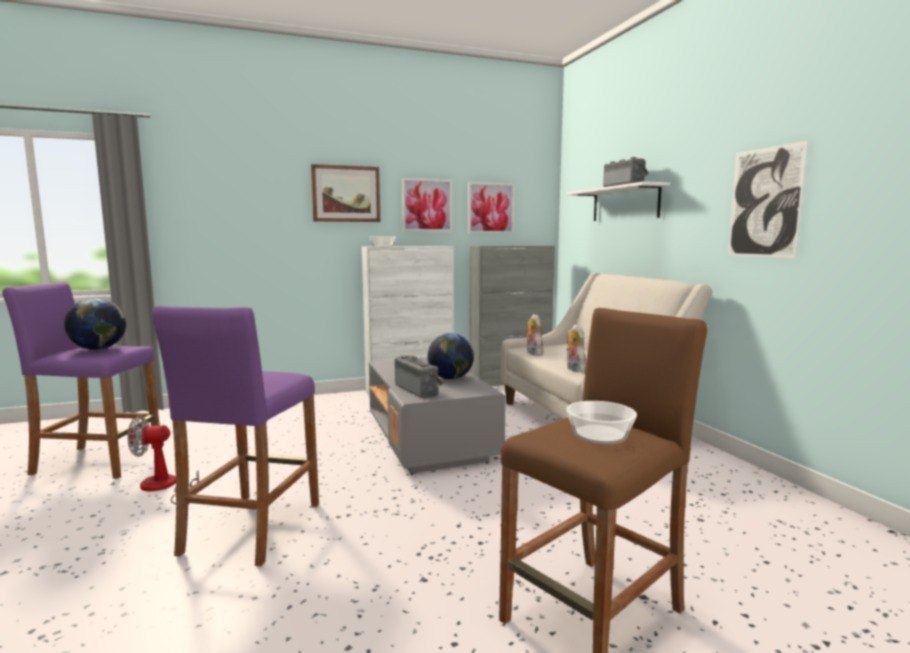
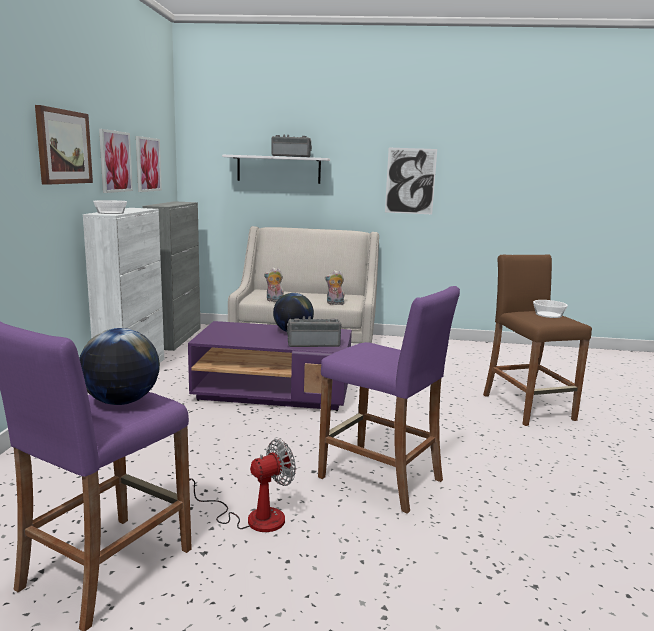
camera: 65 degrees left, 5 degrees up
(164, 487) = (252, 517): fan -> fan turned 135 degrees counterclockwise
(429, 439) = (274, 392): grey coffee table -> purple coffee table

